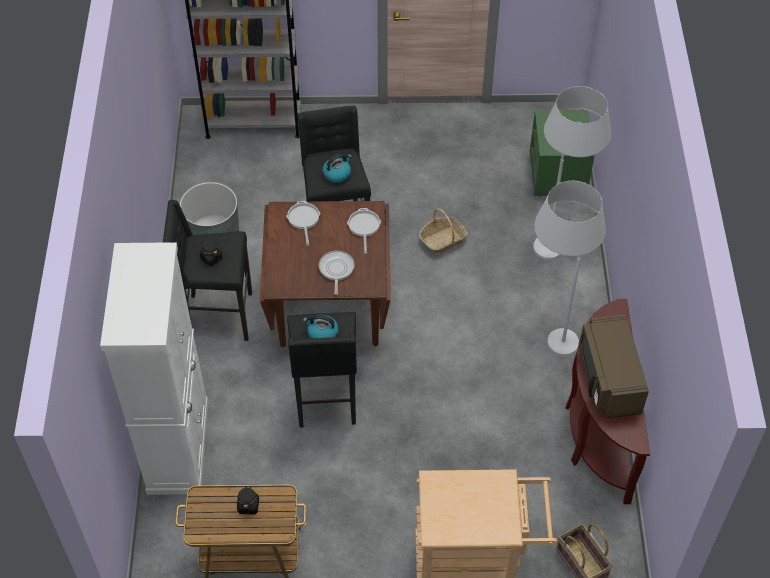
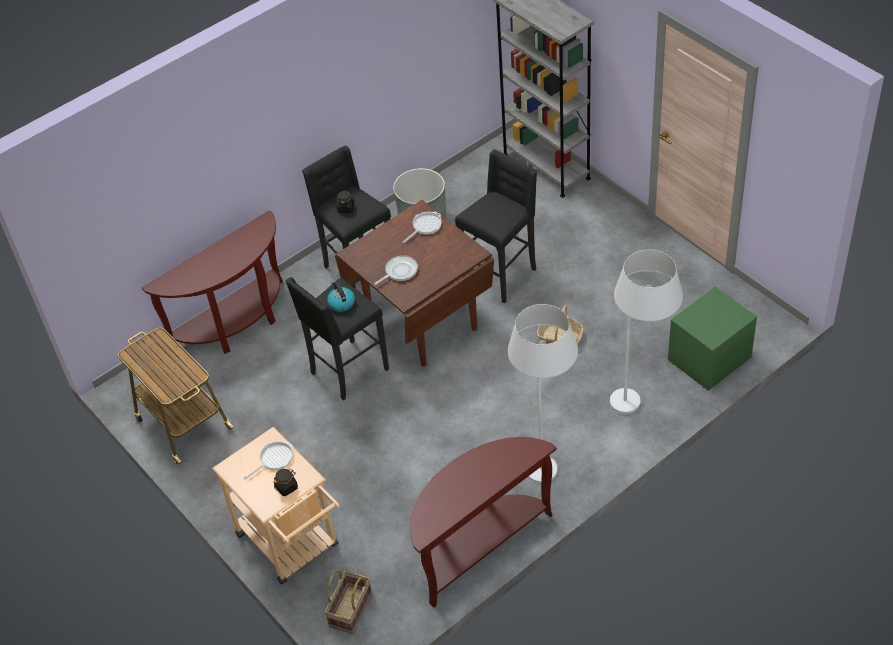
camera: 55 degrees right, 5 degrees down
(178, 446) = (236, 324): white cabinet -> brown console table
(248, 506) = (172, 364): black jar -> black jar (286, 487)
(337, 174) = (491, 216): kettle -> none
(364, 227) = (454, 259): frying pan -> frying pan (274, 459)
(608, 379) = (463, 484): brown microwave -> none

